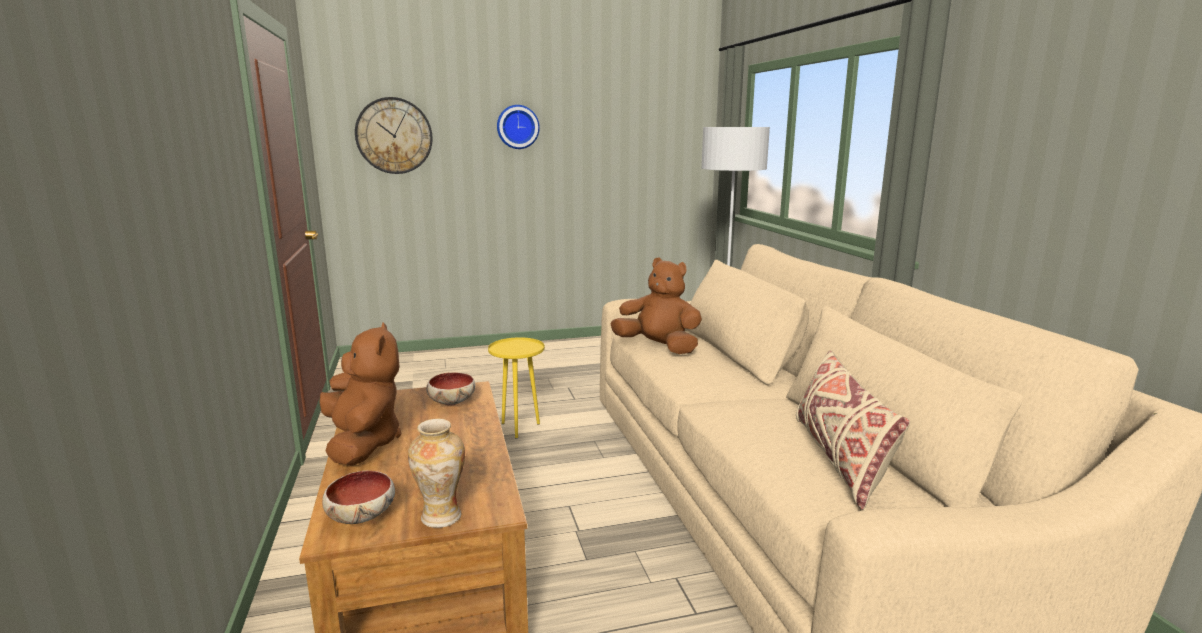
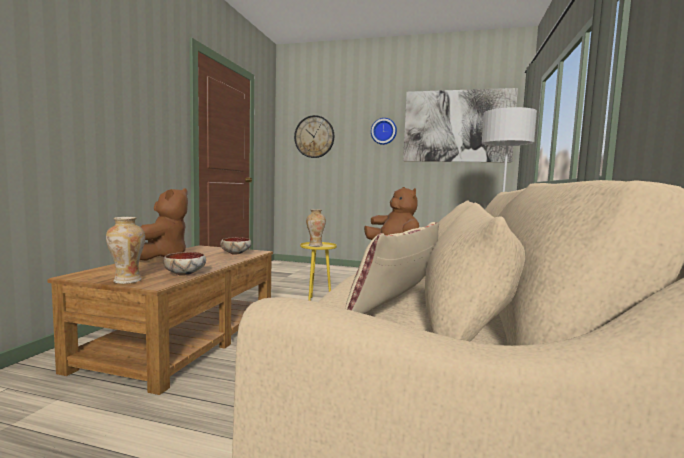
camera: 30 degrees right, 10 degrees down
(361, 515) = (101, 273): bowl -> bowl (185, 274)
(510, 348) = (315, 245): none -> vase
(627, 120) = (457, 126): none -> picture

